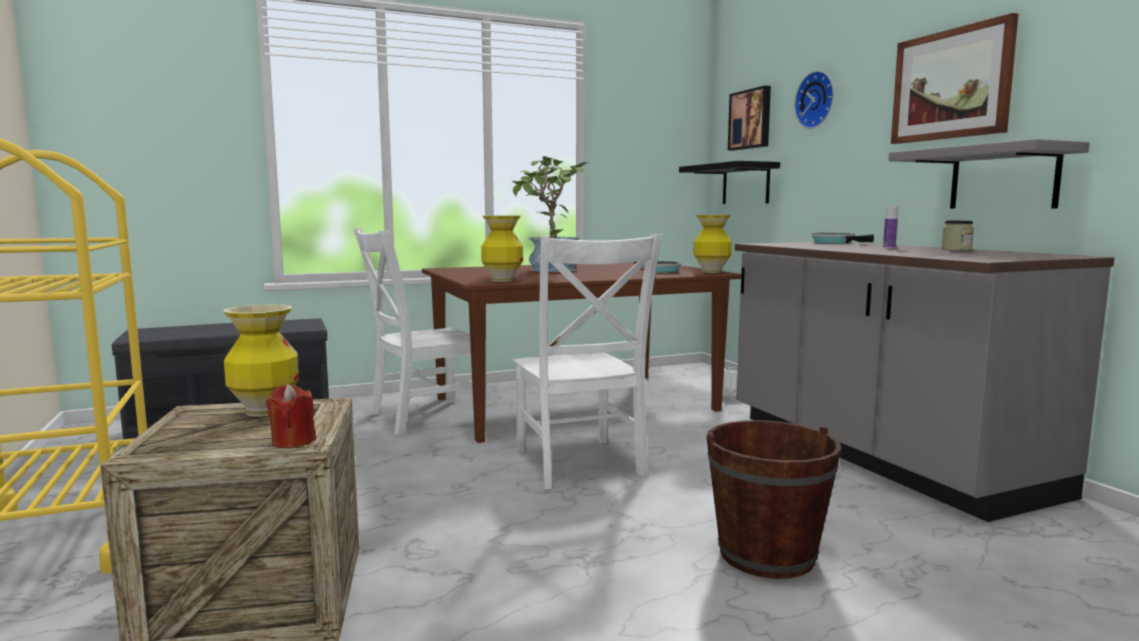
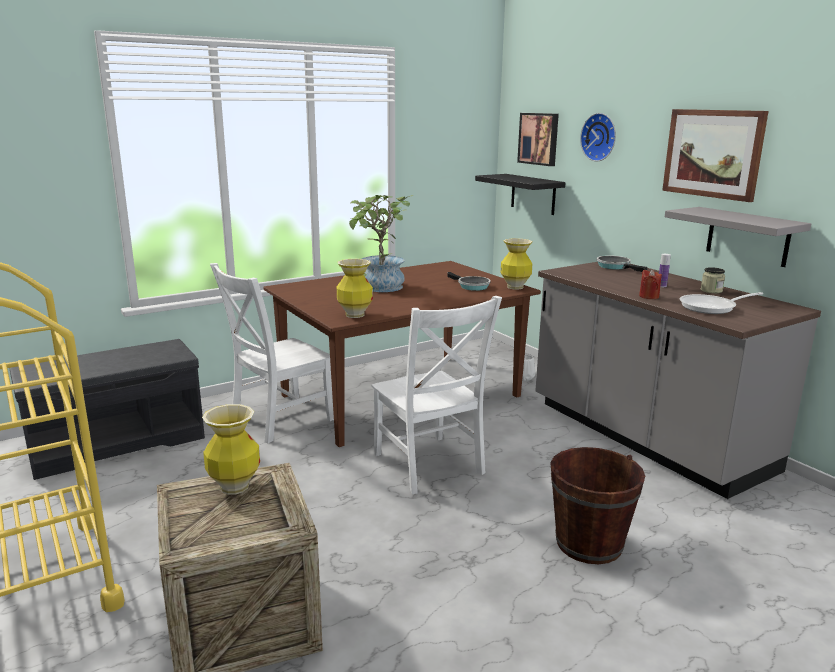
camera: 10 degrees left, 10 degrees up
(293, 441) = (284, 524): red candle -> red candle (649, 296)
(950, 254) = (712, 307): none -> frying pan

